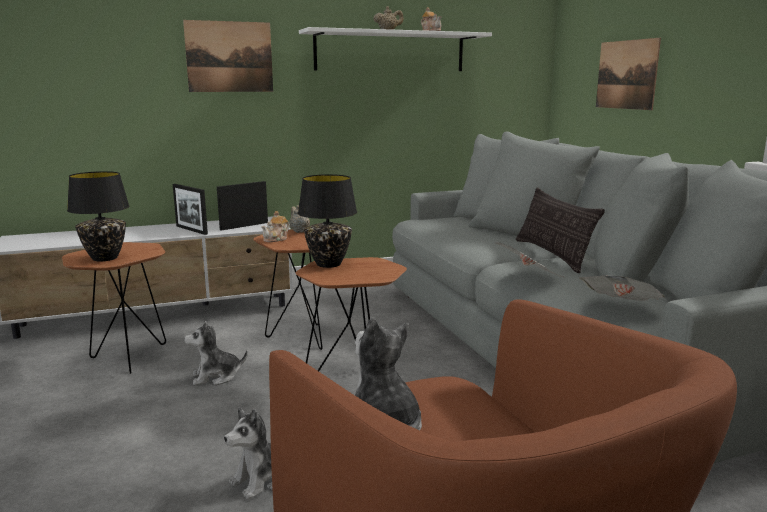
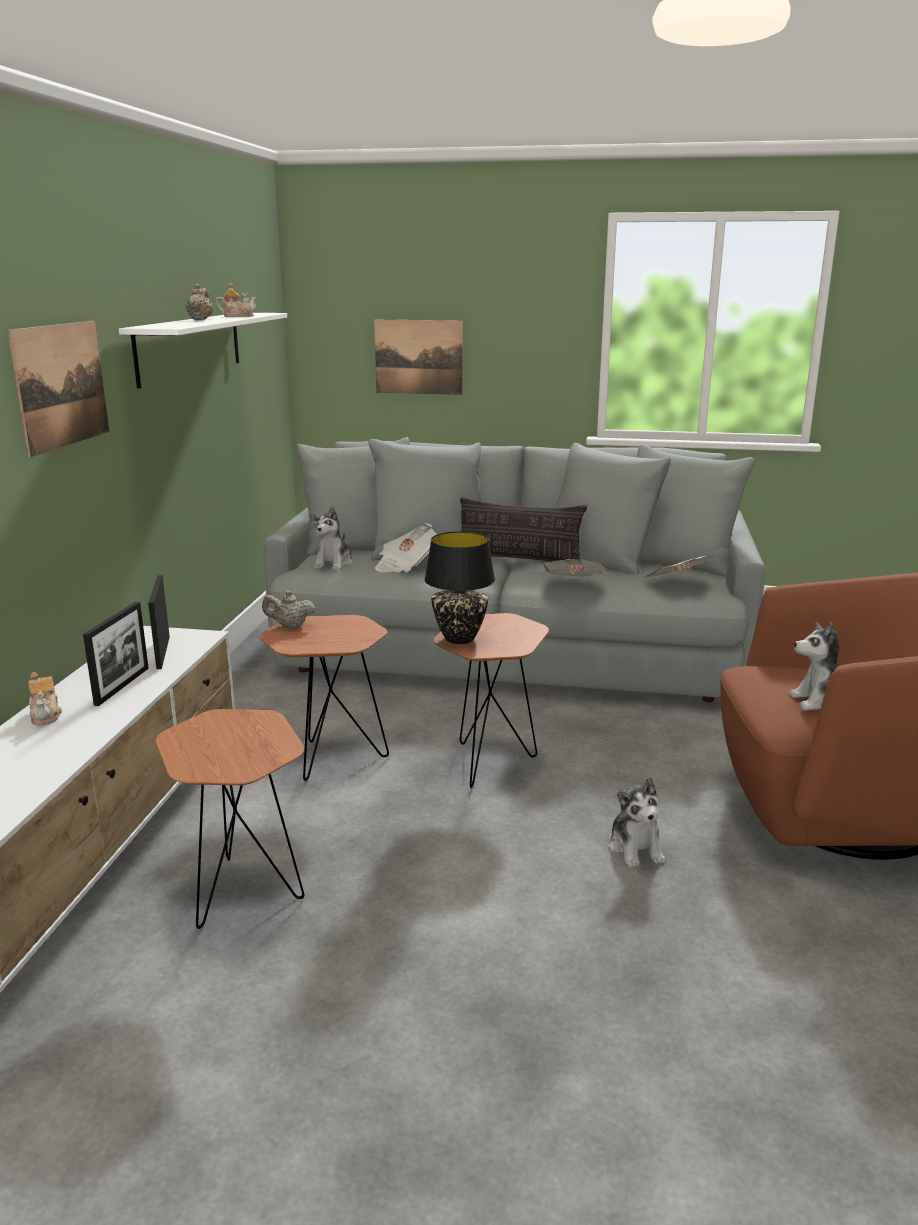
camera: 60 degrees left, 5 degrees up
(105, 258) = (251, 750): black table lamp -> none
(191, 230) = (122, 686): picture frame -> picture frame turned 60 degrees counterclockwise
(216, 377) = (384, 836): plush toy -> plush toy (334, 563)
(276, 239) = (311, 642): teapot -> teapot (46, 715)
(474, 234) = (405, 565): none -> newspaper

